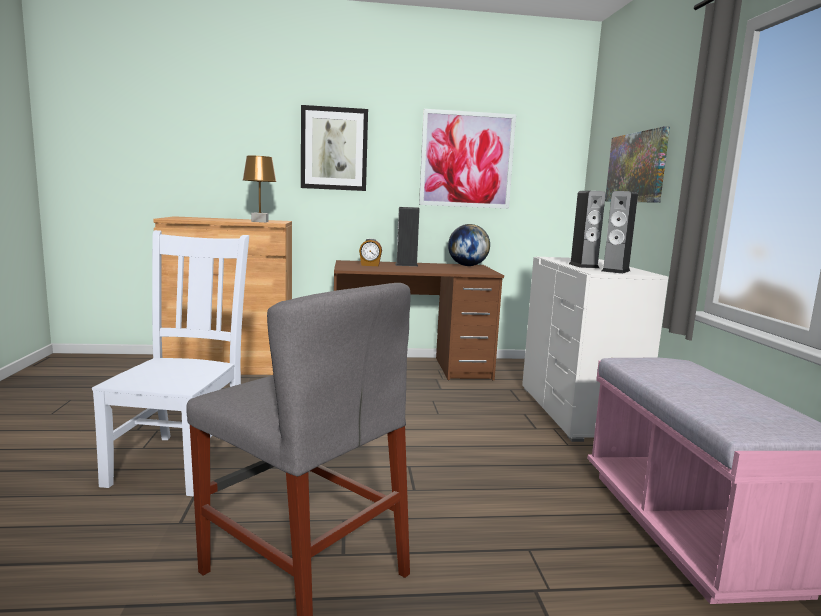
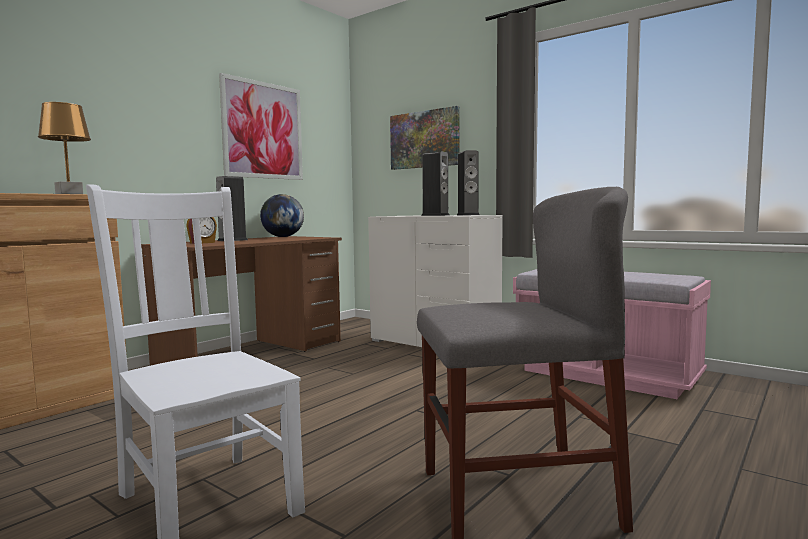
camera: 45 degrees left, 5 degrees down
(334, 149) = (125, 107): picture -> none

